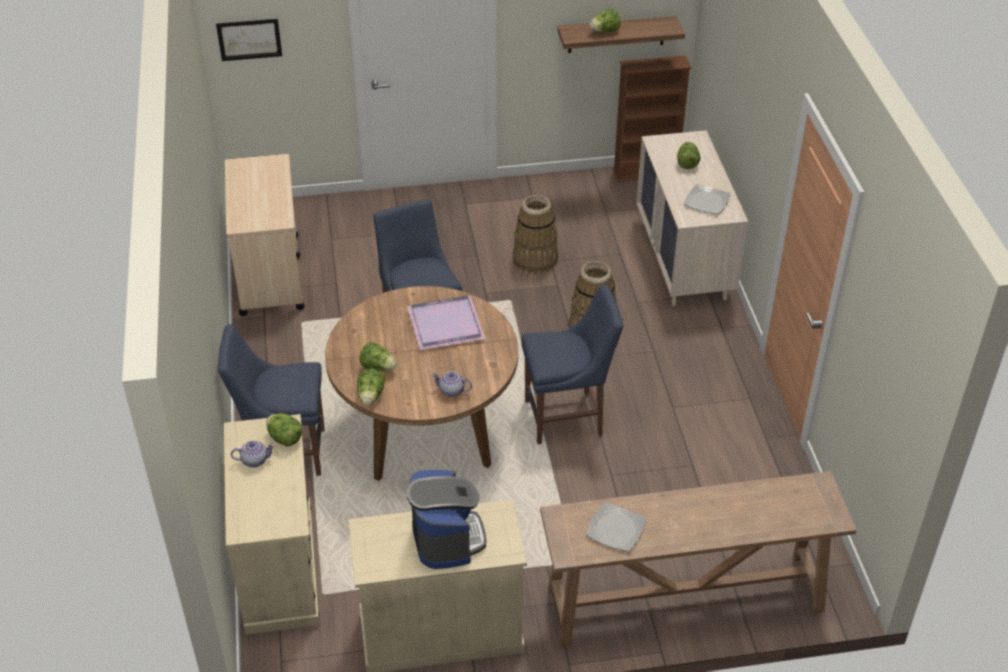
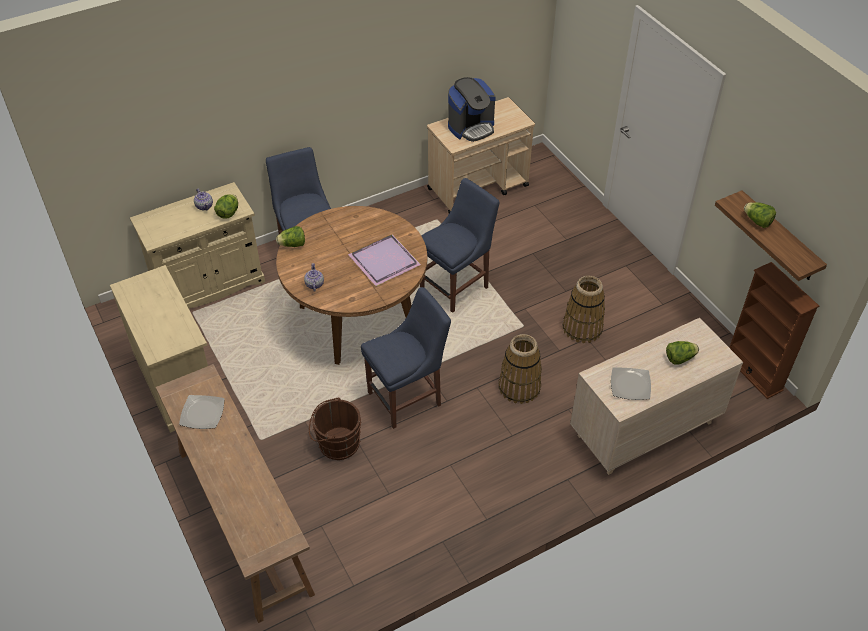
camera: 70 degrees right, 5 degrees up
(249, 39) = (575, 33): picture -> none
(378, 367) = (323, 240): lettuce -> none
(447, 538) = (159, 317): coffee machine -> coffee machine (471, 127)
(568, 417) = (408, 397): blue chair -> blue chair turned 90 degrees counterclockwise
(607, 493) = (336, 443): none -> brown bucket

